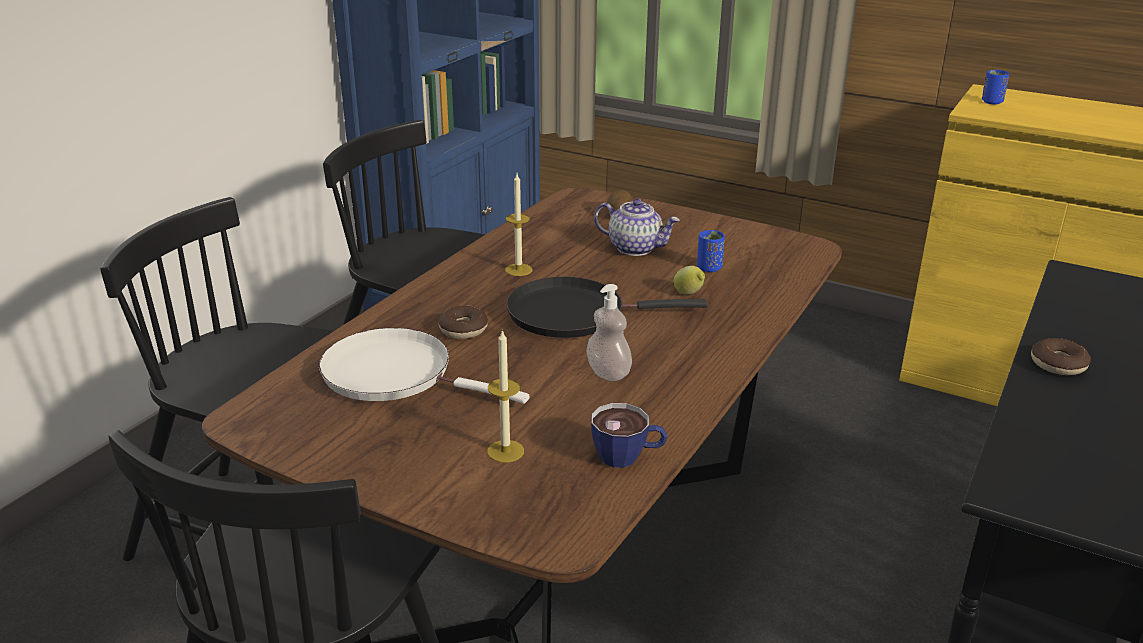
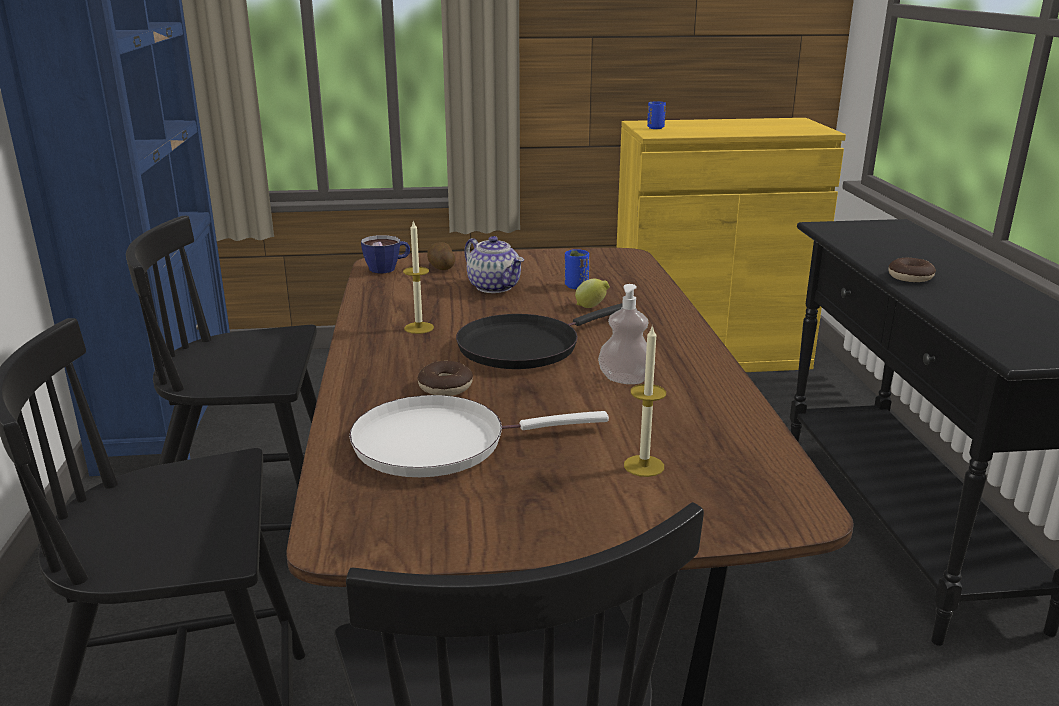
camera: 35 degrees left, 5 degrees down
(628, 457) = (742, 432): cup -> cup (388, 268)
(635, 248) = (495, 287): teapot -> teapot turned 60 degrees clockwise

